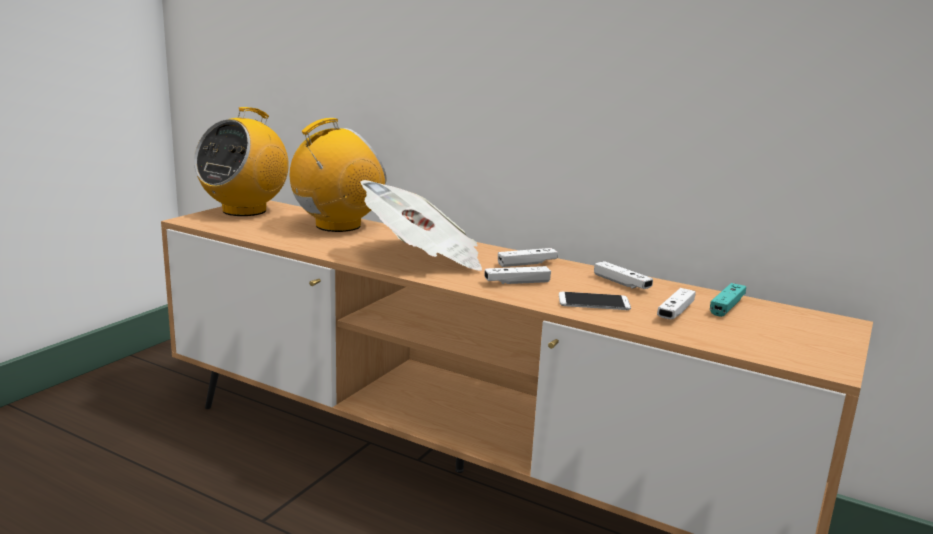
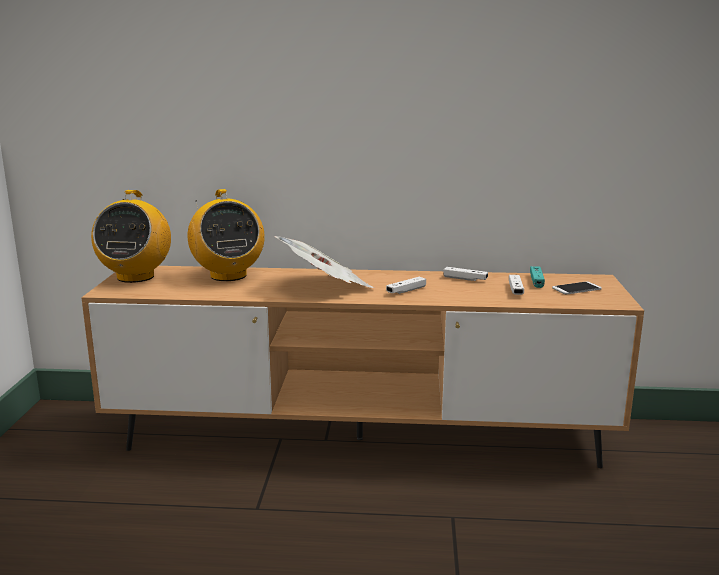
camera: 25 degrees left, 0 degrees up
(337, 226) = (228, 275): radio -> radio turned 135 degrees clockwise
(527, 264) = (394, 278): white game controller -> none
(593, 302) = (466, 294): phone -> phone (576, 289)

